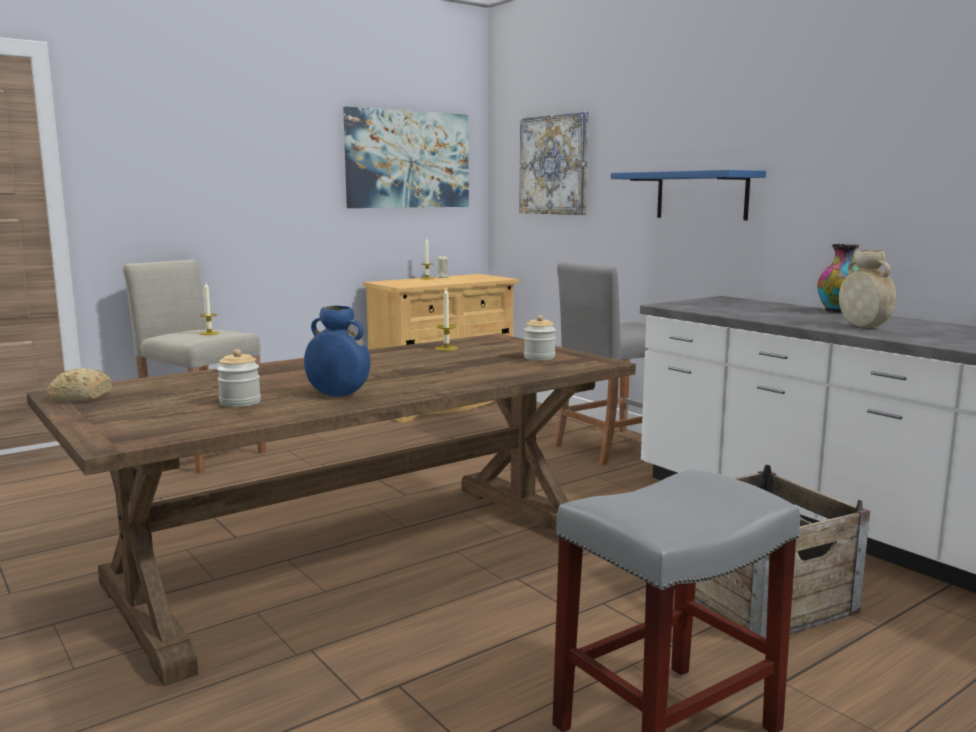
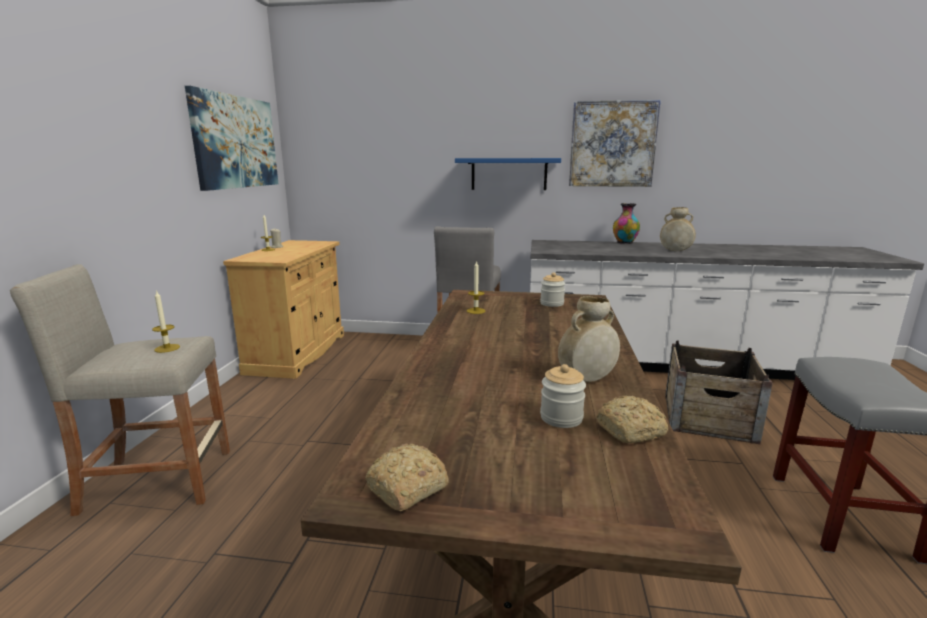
camera: 45 degrees left, 5 degrees up
(249, 418) = (632, 431): none -> bread
(337, 395) = (586, 379): blue vase -> beige vase
(554, 165) = (363, 149): picture -> picture (612, 144)

